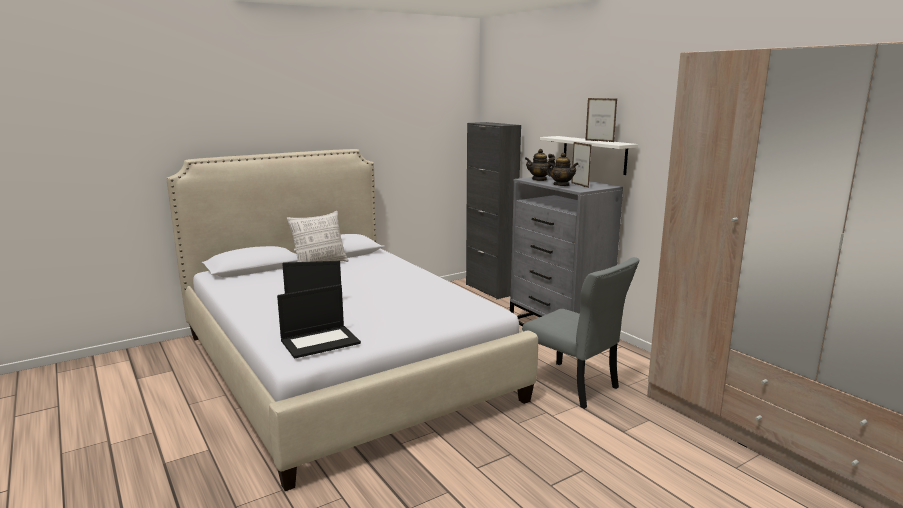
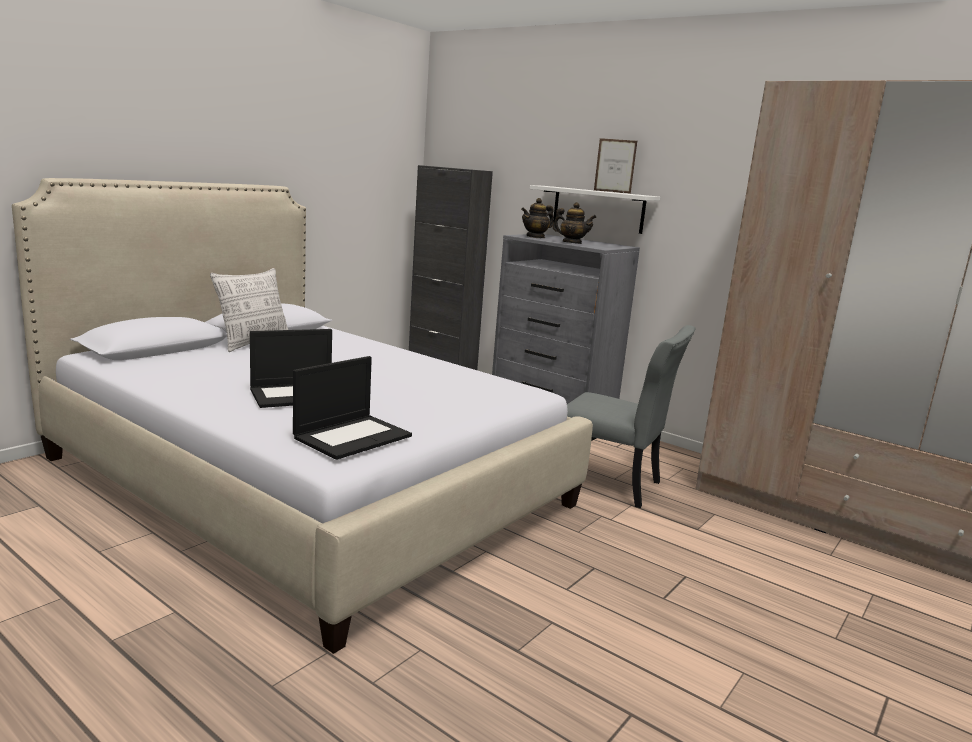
camera: 20 degrees left, 0 degrees up
(579, 185) = (592, 244): picture frame -> none

